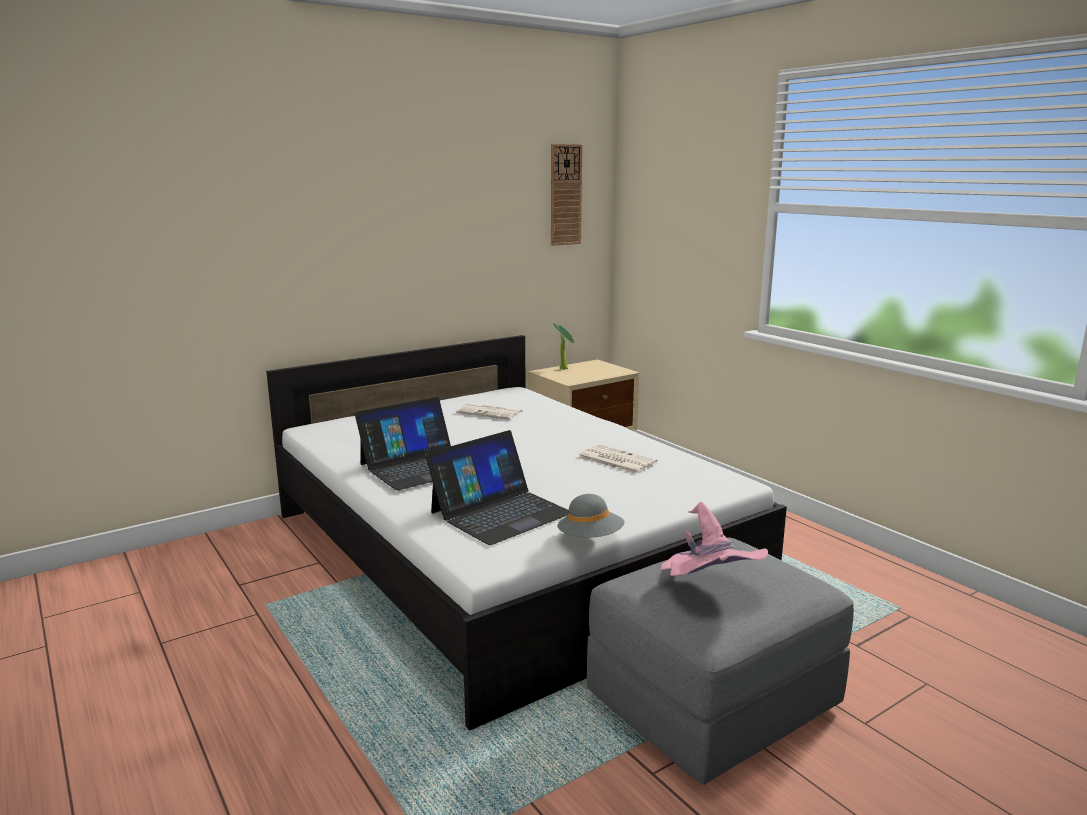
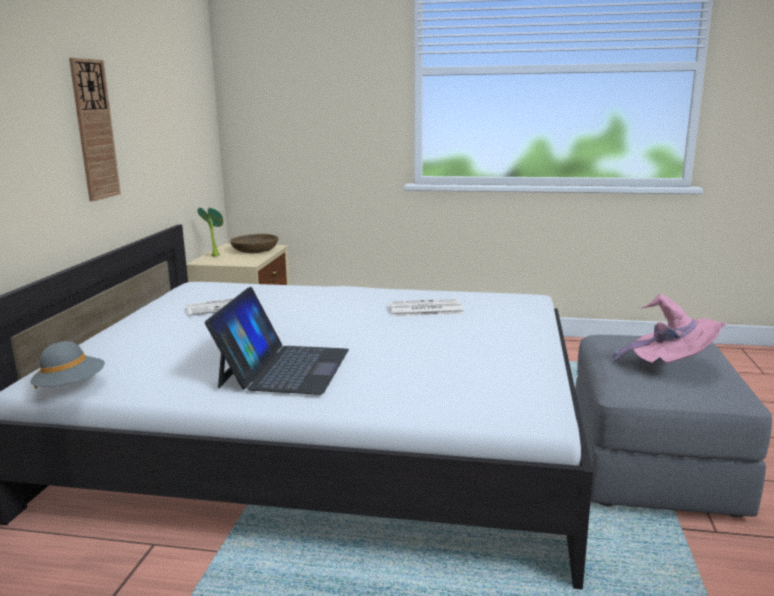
camera: 45 degrees left, 0 degrees up
(500, 512) = (452, 374): laptop -> none
(565, 195) = (185, 67): wall clock -> wall clock (94, 130)
(590, 539) = (556, 364): grey hat -> grey hat (71, 388)
(602, 371) = (255, 250): none -> brown bowl

